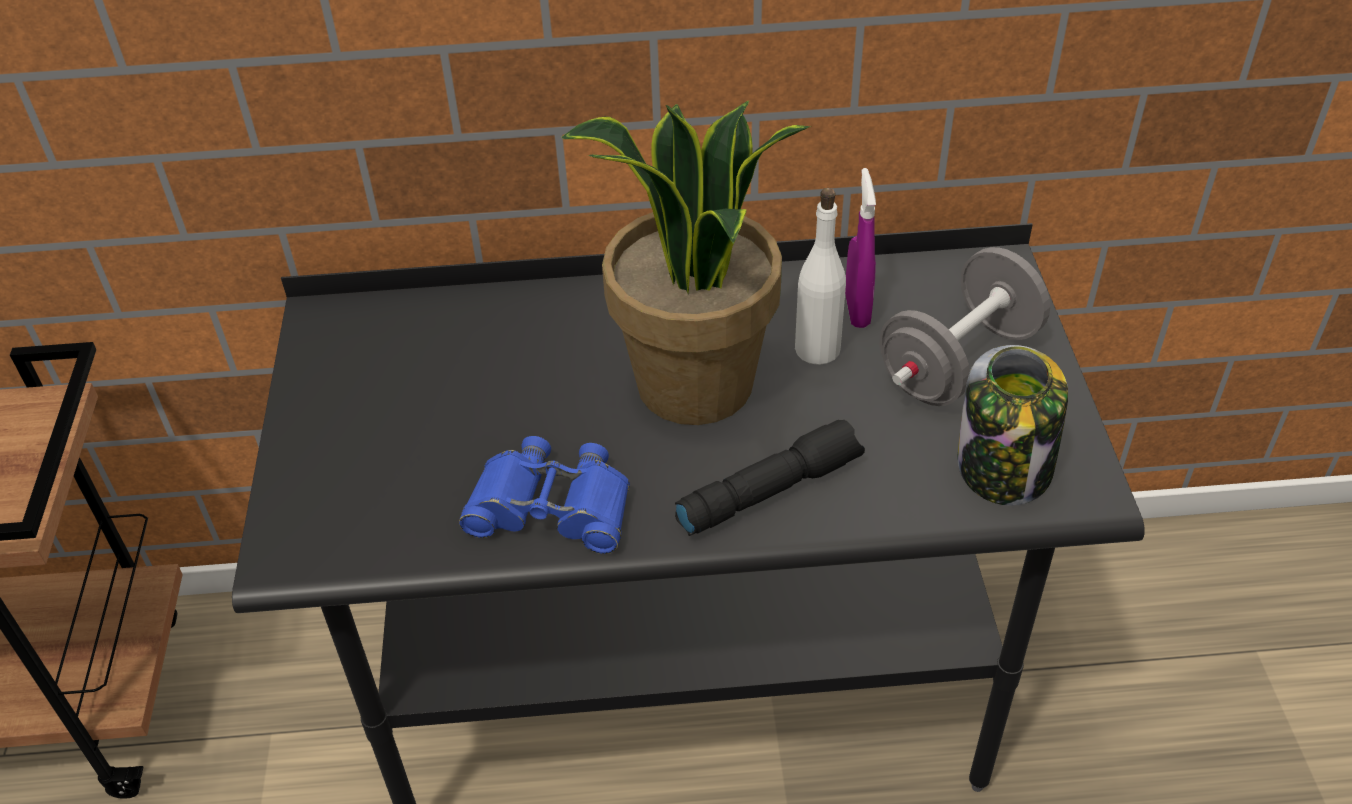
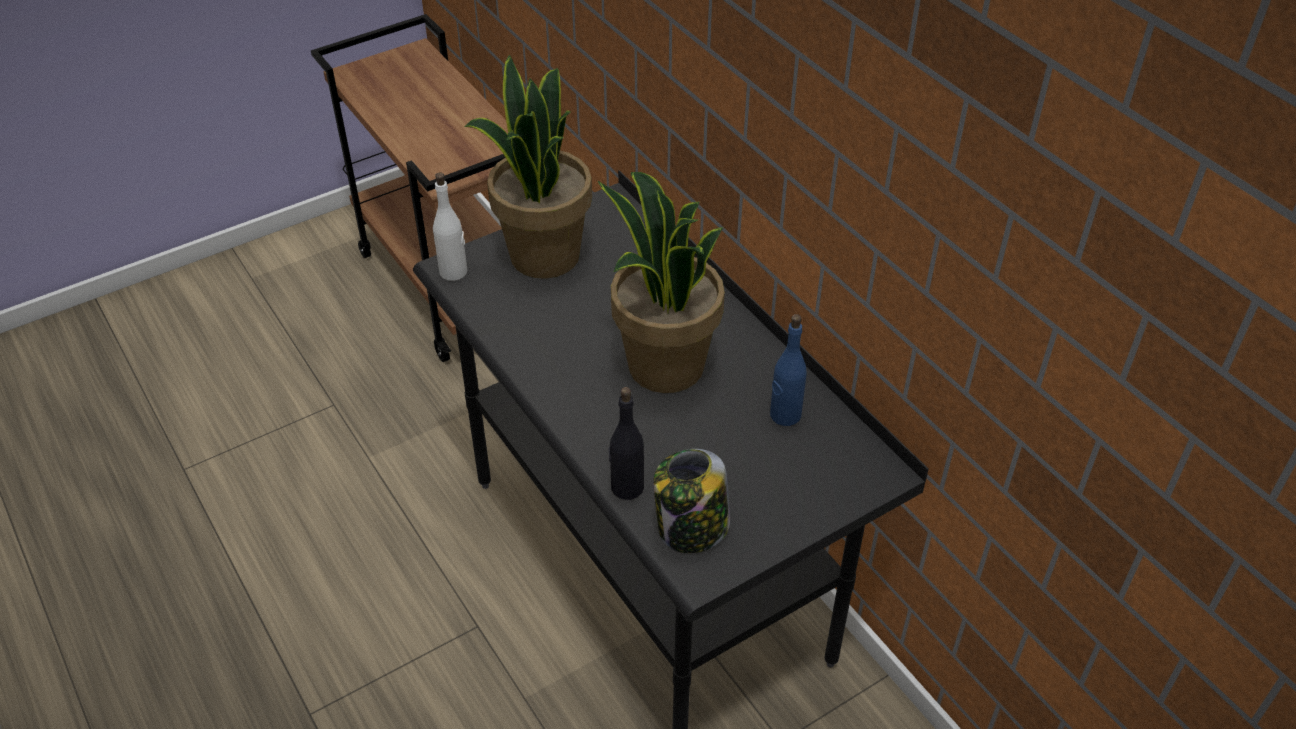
camera: 60 degrees right, 0 degrees up
(364, 430) = (543, 255): none -> potted plant
(551, 508) = (536, 346): blue binoculars -> none
(769, 489) = (605, 428): black flashlight -> none
(817, 349) = (735, 409): white bottle -> white bottle (454, 272)
(857, 310) = (785, 415): purple spray bottle -> blue bottle
(895, 507) = (626, 487): none -> black bottle
(958, 362) = (772, 479): grey dumbbell -> none

